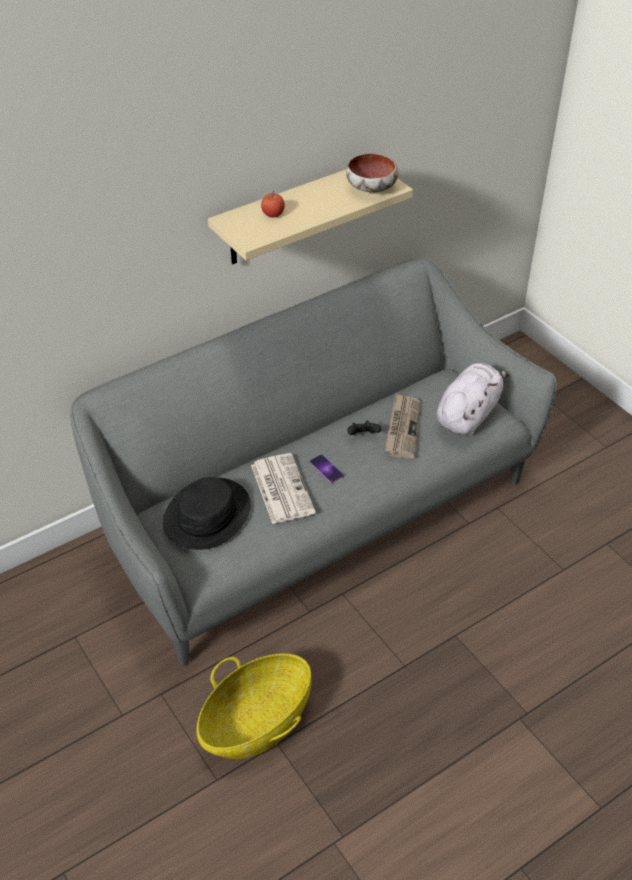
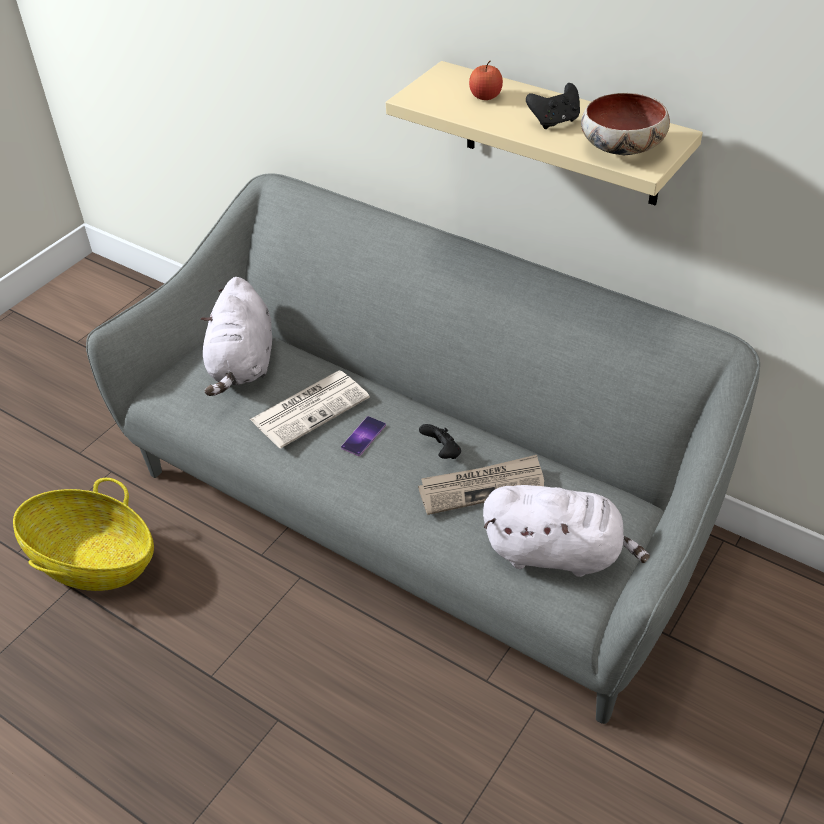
camera: 70 degrees right, 0 degrees up
(207, 515) = (242, 364): black hat -> white plush toy
(324, 200) = (554, 122): none -> black game controller

